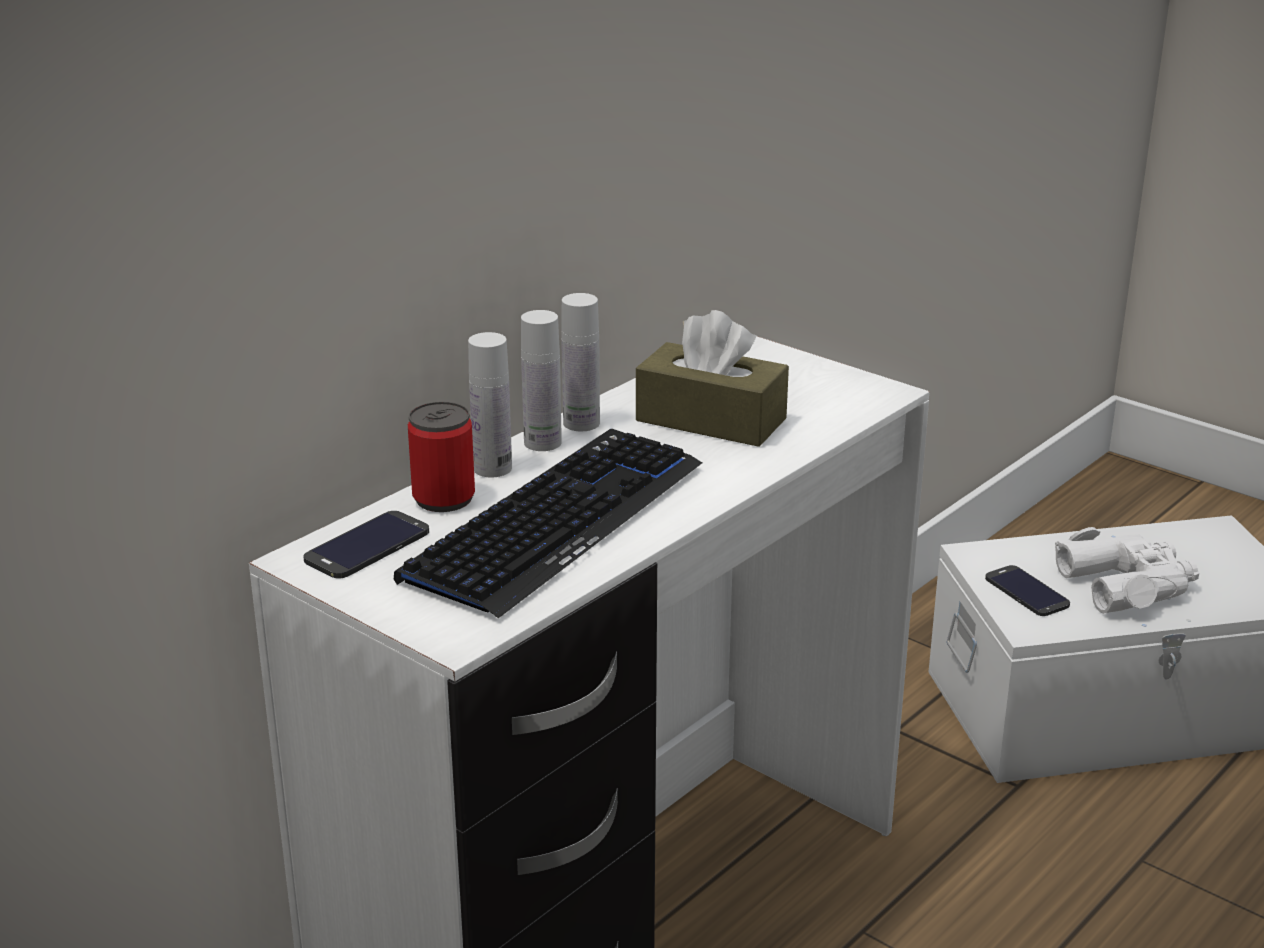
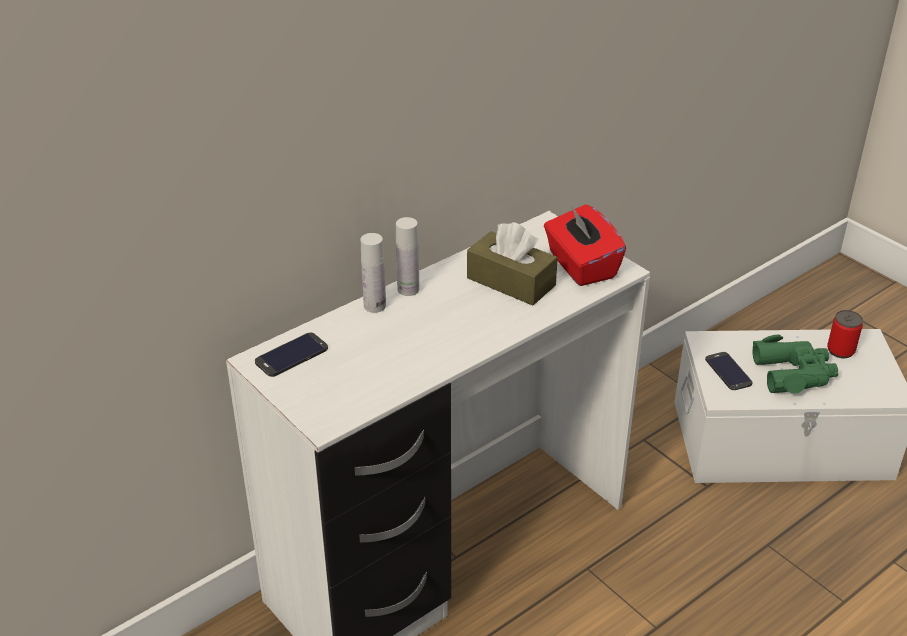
camera: 10 degrees right, 10 degrees up
(443, 499) = (341, 325): can -> can (840, 350)
(556, 523) = (400, 350): keyboard -> none
(581, 423) = (434, 277): white bottle -> none
(816, 391) = (581, 266): none -> red tissue box
(1128, 584) = (794, 373): white binoculars -> green binoculars

